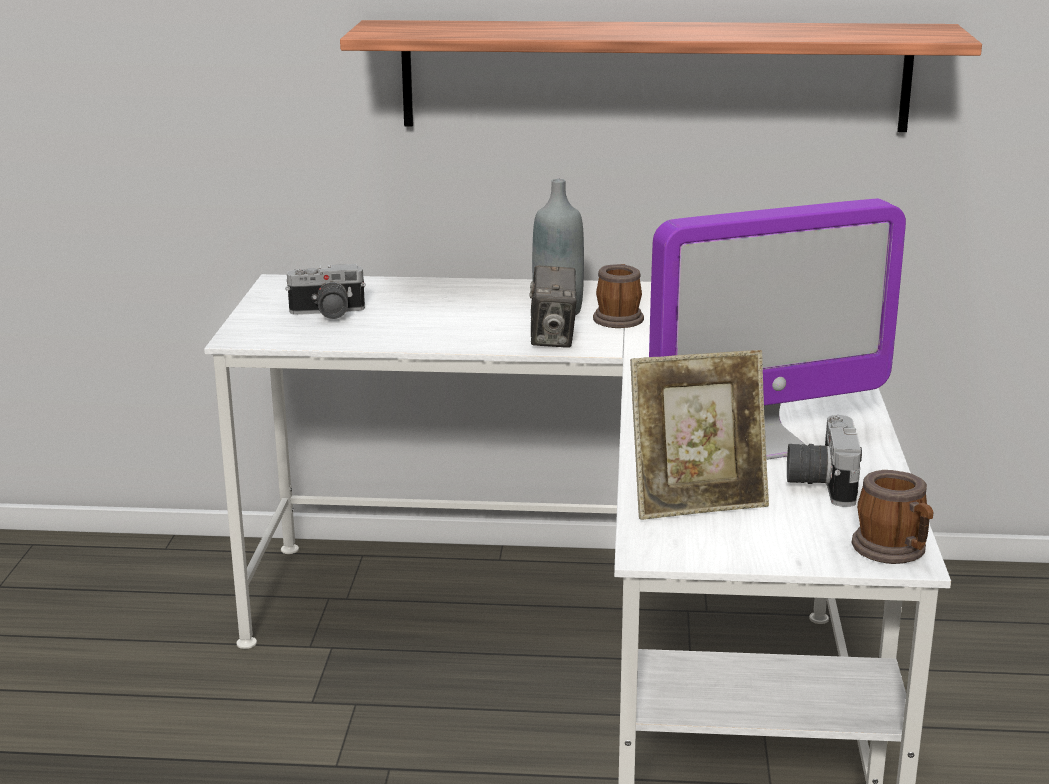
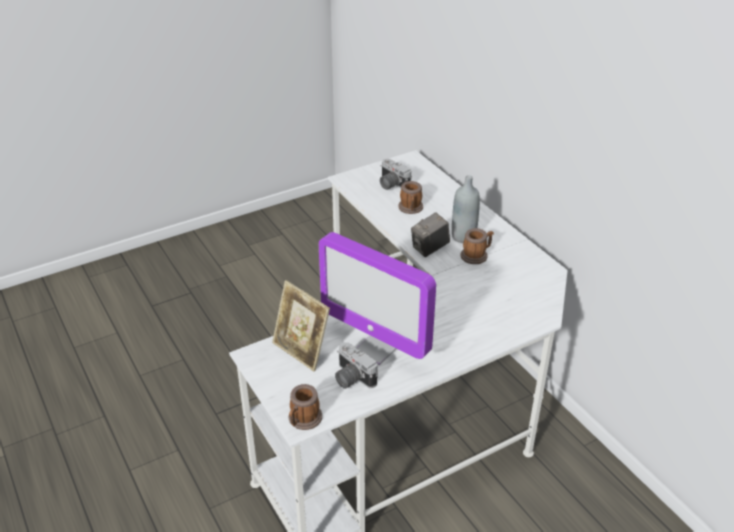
camera: 55 degrees right, 15 degrees up
(422, 321) = (411, 209): none -> mug
(653, 75) = (557, 143): shelf -> none
(820, 483) = (351, 378): camera -> camera turned 105 degrees counterclockwise

